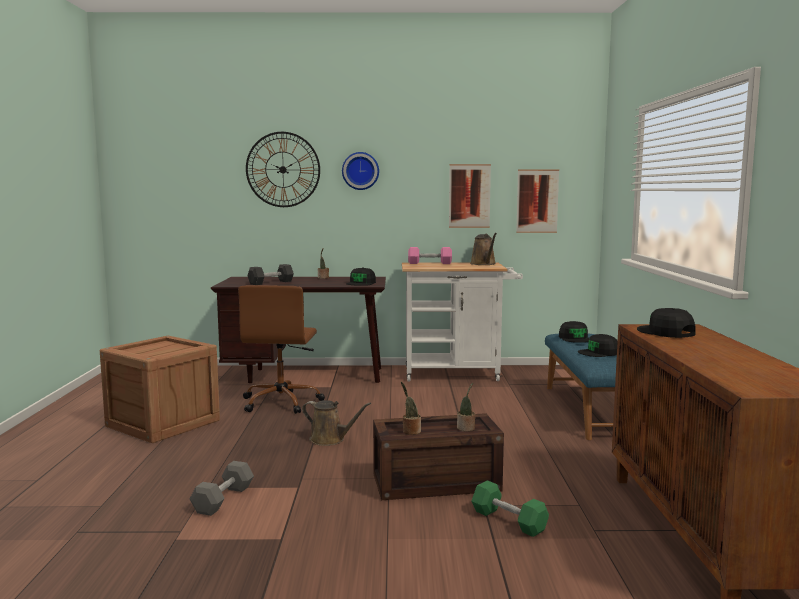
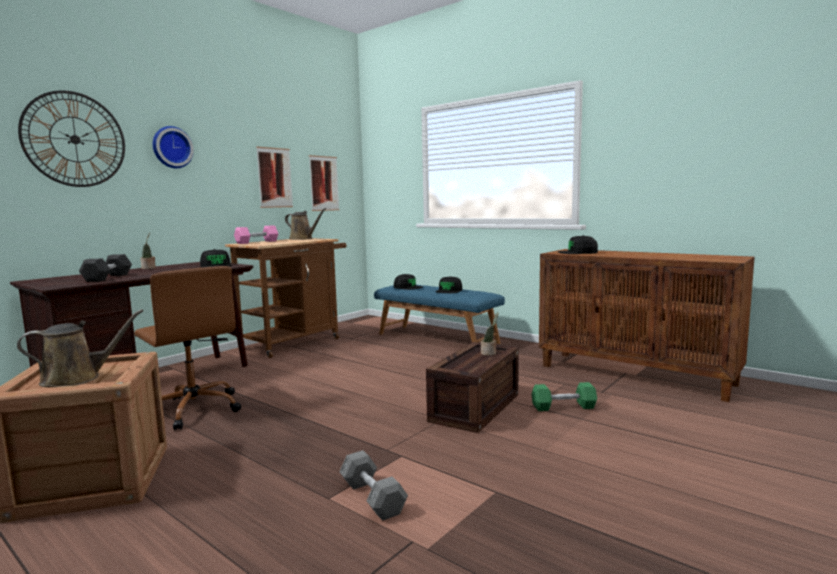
camera: 50 degrees left, 0 degrees up
(330, 440) = (327, 416): brown watering can -> brown watering can (77, 378)
(410, 431) = (467, 366): potted plant -> none
(458, 374) = (295, 342): white cart -> brown cart

